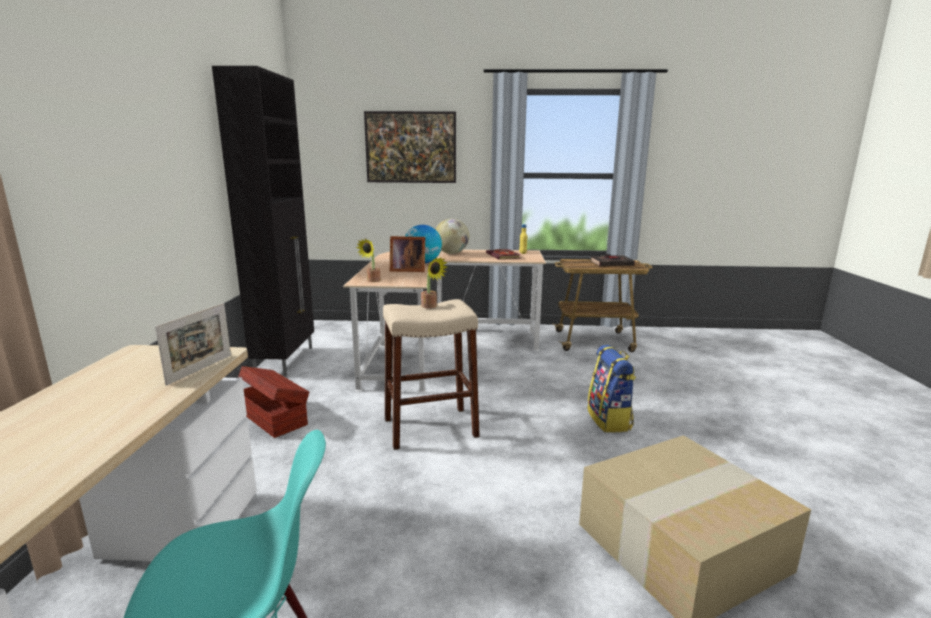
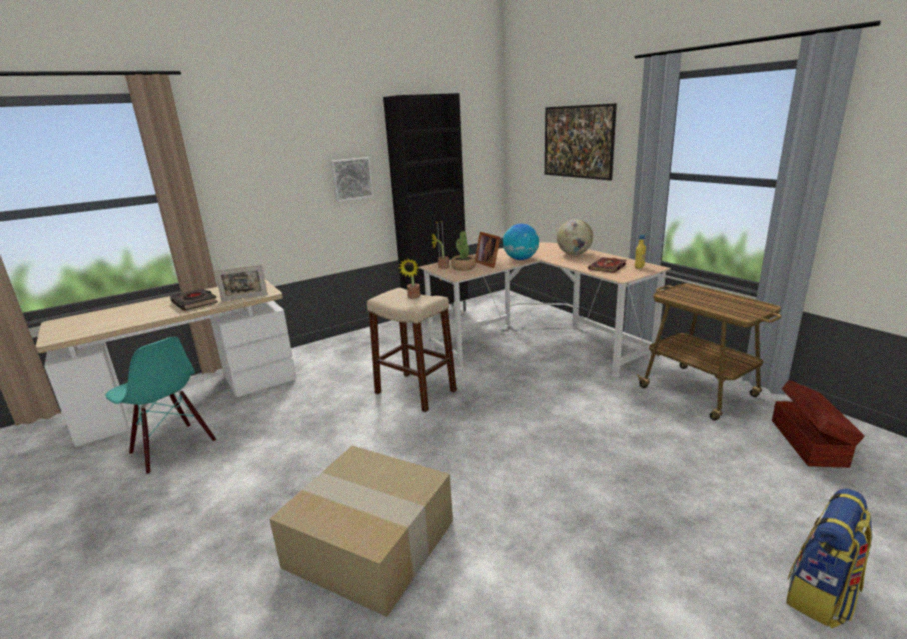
camera: 55 degrees right, 5 degrees up
(189, 178) = (351, 179): none -> picture
(273, 417) = (368, 346): brown storage box -> brown storage box (809, 442)
(396, 277) = (463, 268): none -> potted plant
(609, 420) = (529, 455): backpack -> backpack (821, 596)
(611, 264) = (726, 303): black book -> black book (195, 303)

